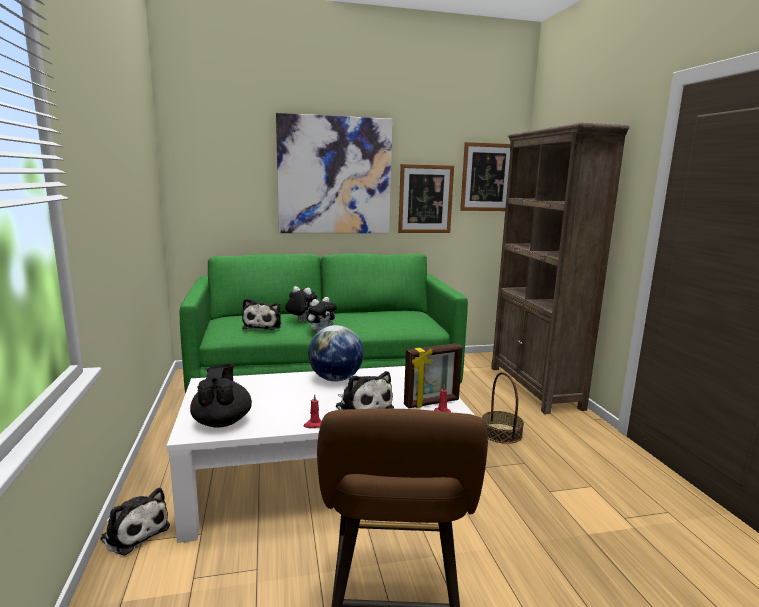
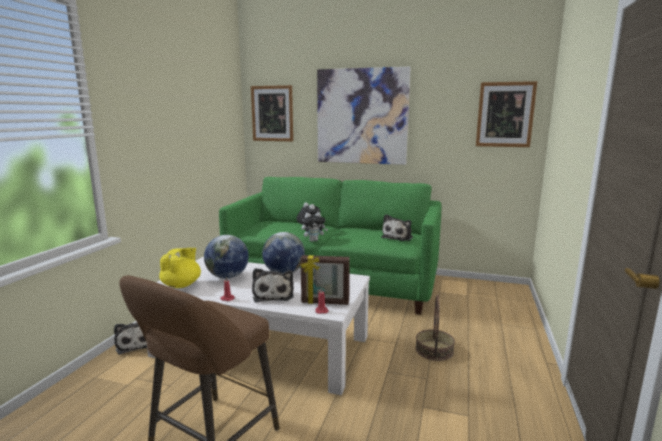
camera: 30 degrees right, 0 degrees up
(222, 421) = (182, 285): black teapot -> yellow teapot
(263, 326) = (279, 229): plush toy -> plush toy (398, 237)
(270, 397) = (227, 277): none -> globe
(425, 199) = (441, 135): picture -> picture (272, 113)
(535, 387) = (515, 321): brown bookcase -> none

